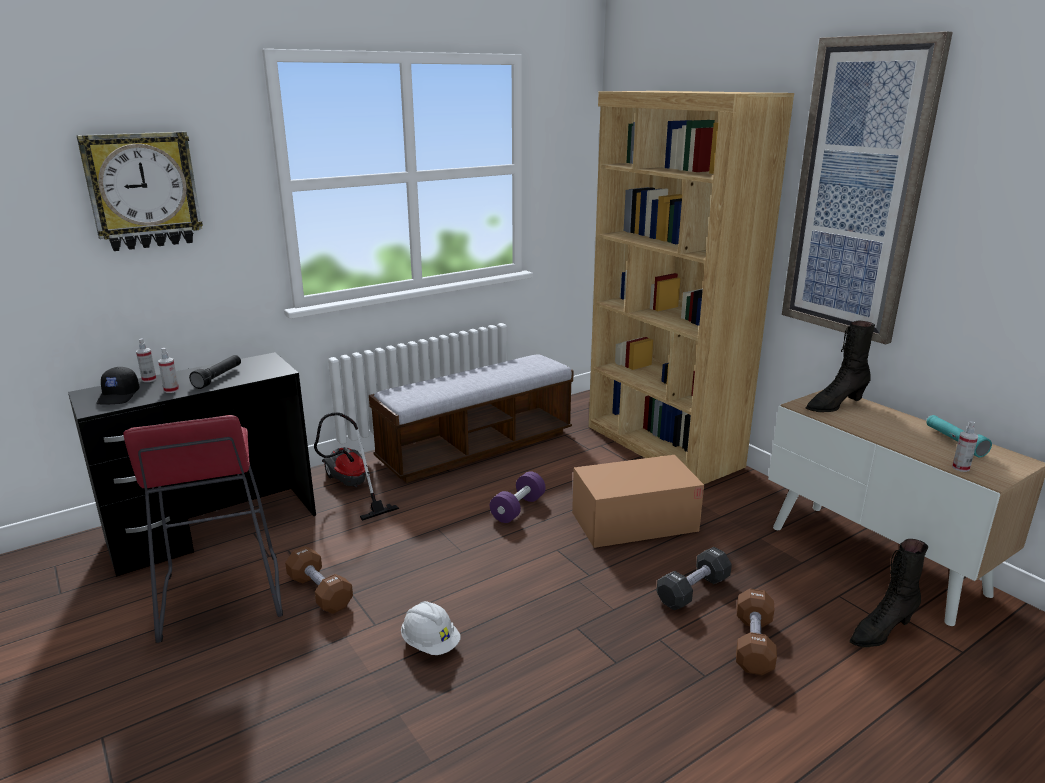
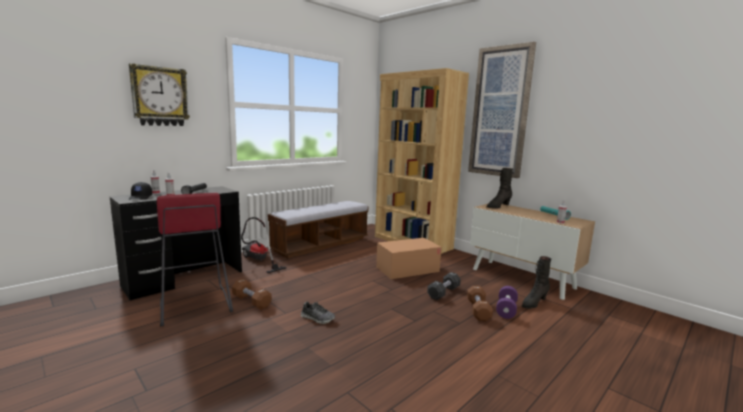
camera: 10 degrees left, 10 degrees down
(430, 643) = (317, 318): white hard hat -> shoe
(518, 509) = (348, 266): purple dumbbell -> purple dumbbell (506, 310)

